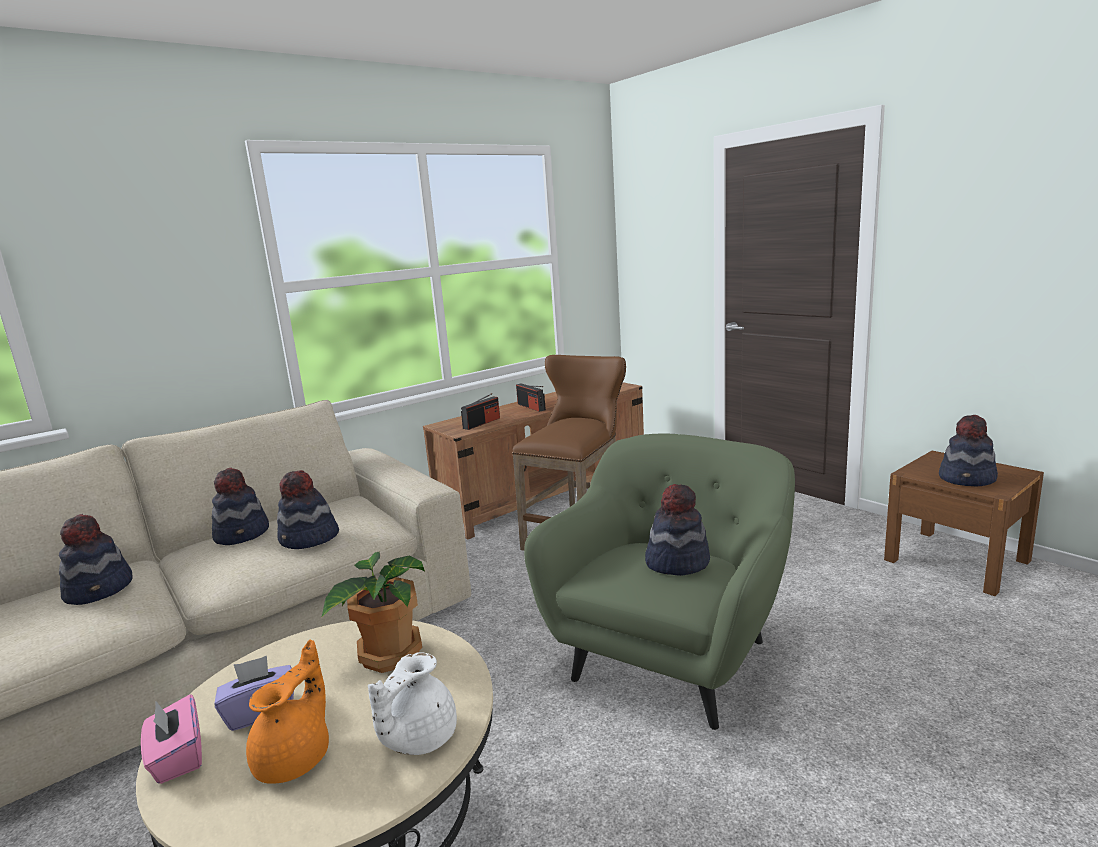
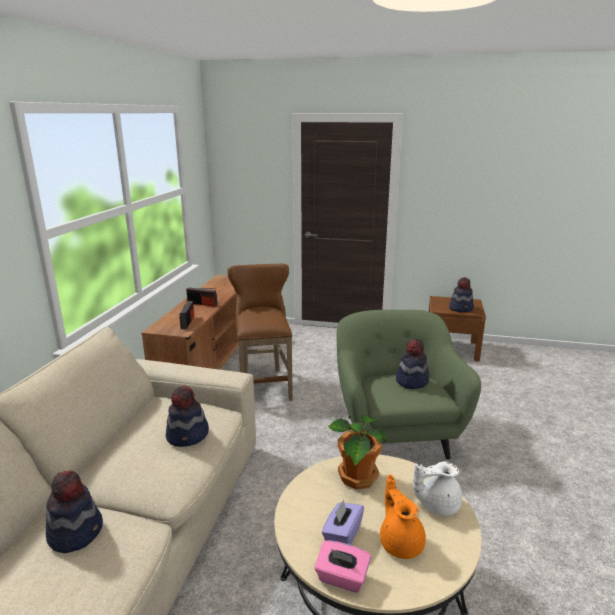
camera: 40 degrees left, 5 degrees up
(243, 534) = (124, 450): hat -> none
(418, 738) = (437, 504): white teapot -> white teapot turned 90 degrees clockwise

